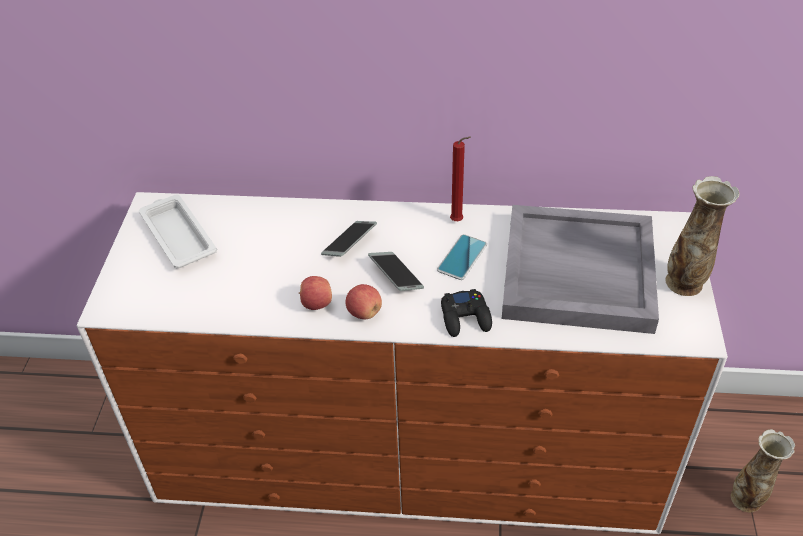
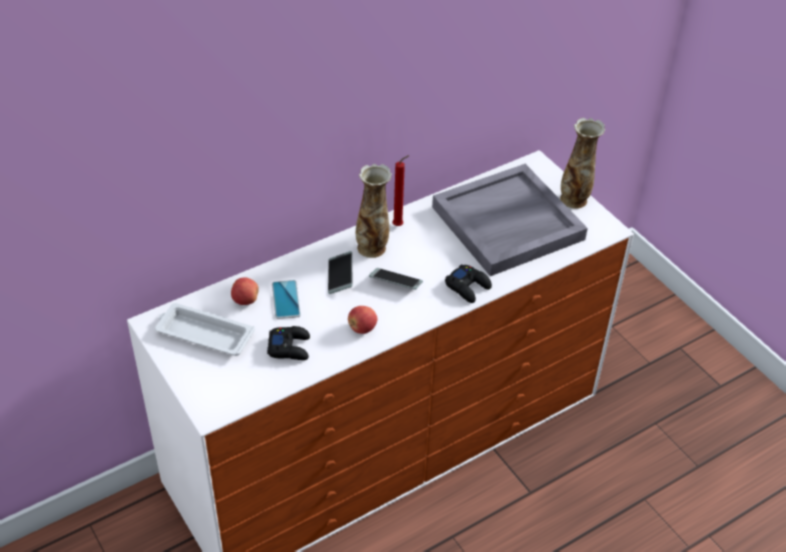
camera: 40 degrees left, 0 degrees up
(233, 286) = (289, 347): none -> black game controller
(364, 312) = (400, 317): apple -> apple (245, 300)
(462, 257) = (426, 249): phone -> phone (286, 300)
(747, 499) = (627, 343): vase -> vase (372, 247)

